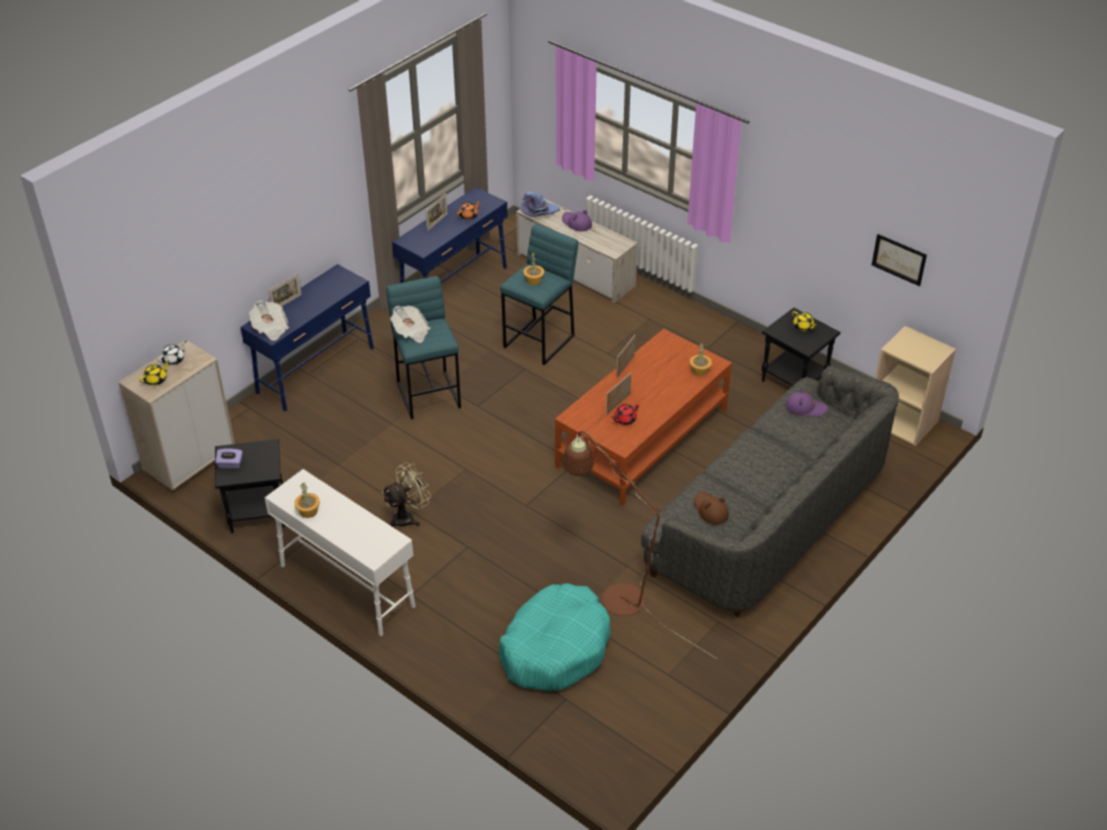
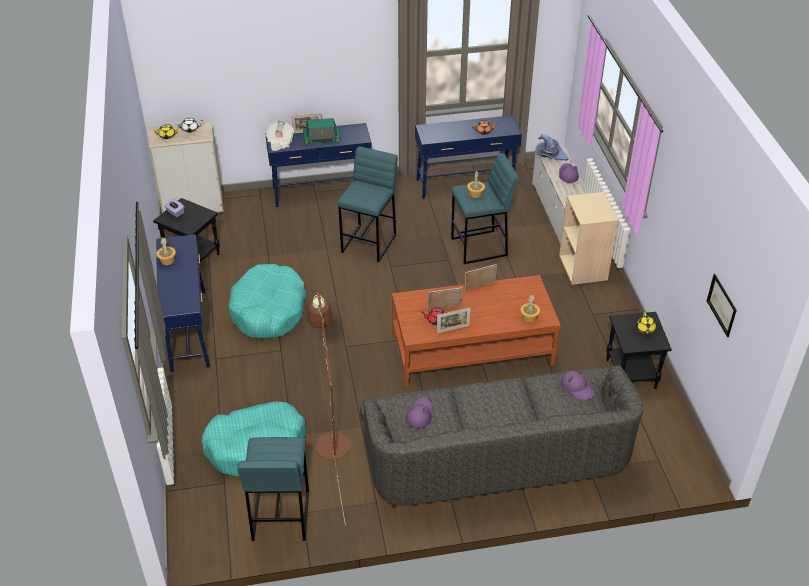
camera: 40 degrees right, 0 degrees up
(312, 303) = (322, 139): none -> radio
(347, 585) = (189, 330): white console table -> blue console table
(408, 517) = (268, 310): beige fan -> turquoise dog bed
(411, 332) = (357, 186): newspaper -> none
(437, 222) = (458, 126): picture frame -> picture frame (453, 329)
(654, 692) = (280, 517): none -> turquoise stool
(710, 510) = (419, 415): brown hat -> purple hat
(903, 421) = (685, 453): beige bookcase -> beige bookcase (583, 268)

